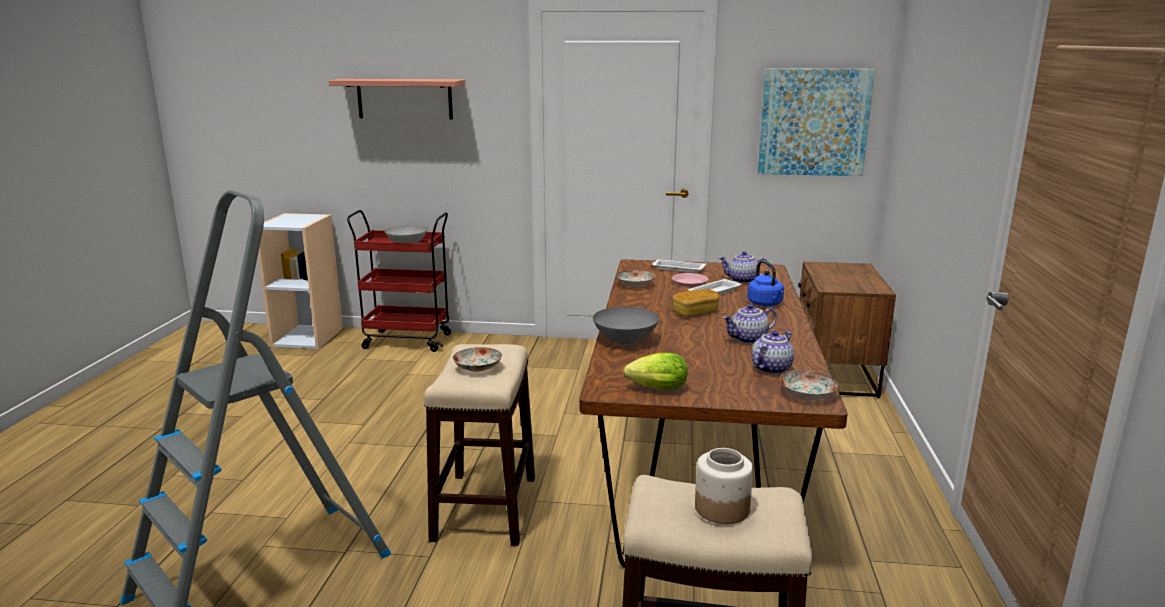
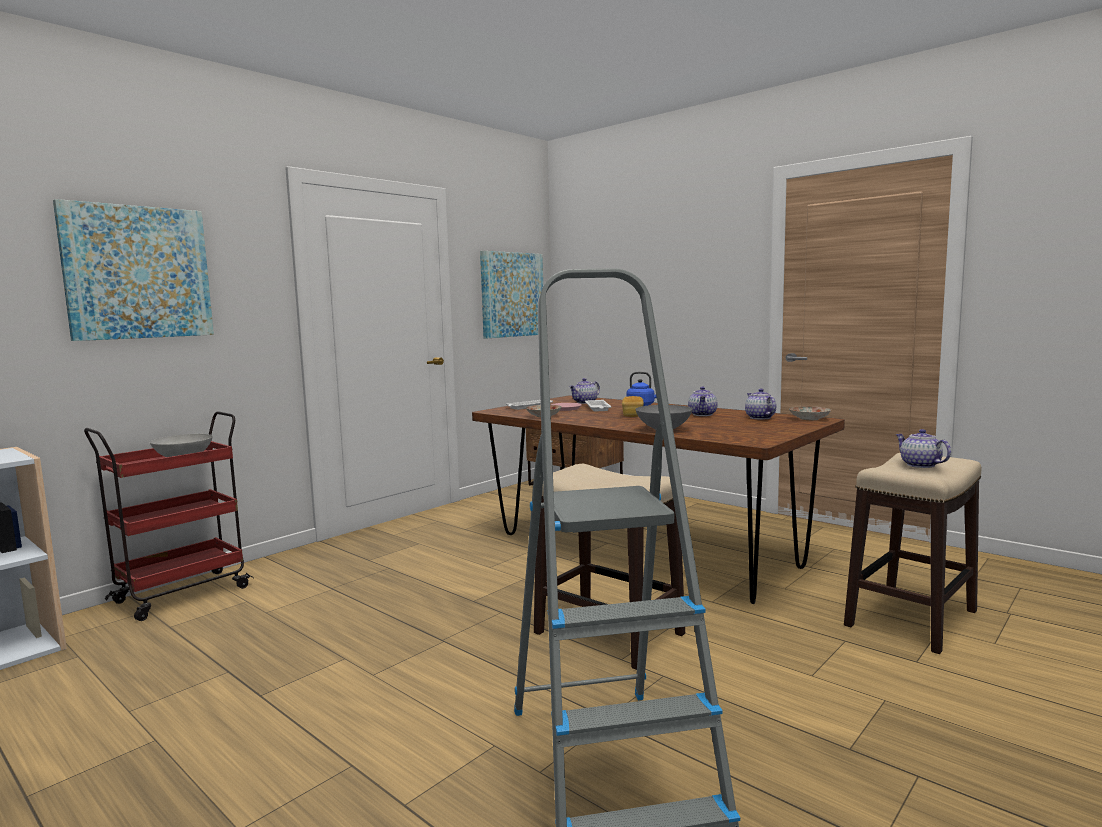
camera: 55 degrees left, 10 degrees down
(404, 98) = (138, 272): shelf -> picture
(477, 367) = (609, 478): plate -> none
(654, 389) = (767, 435): lettuce -> none
(721, 509) = (919, 465): jar -> teapot

